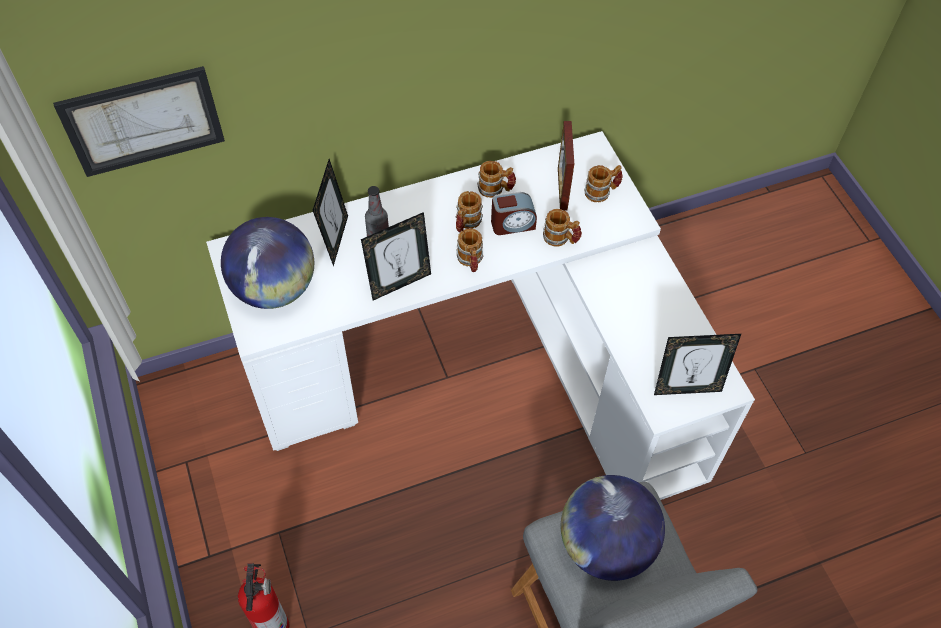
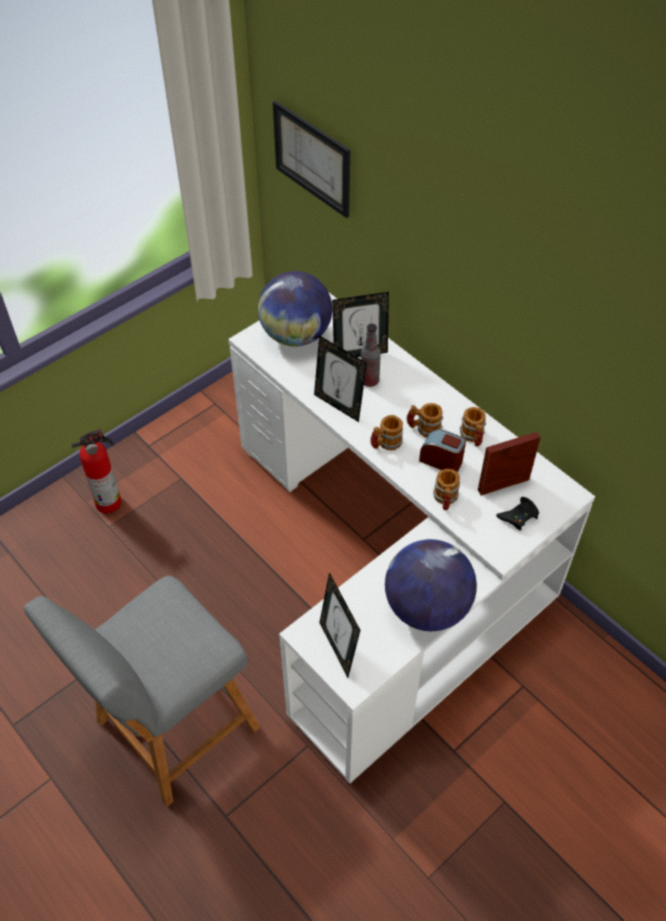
camera: 70 degrees right, 5 degrees down
(512, 224) = (441, 460): alarm clock -> alarm clock turned 150 degrees clockwise
(602, 192) = (518, 516): mug -> black game controller
(605, 545) = (166, 630): globe -> globe (426, 607)

